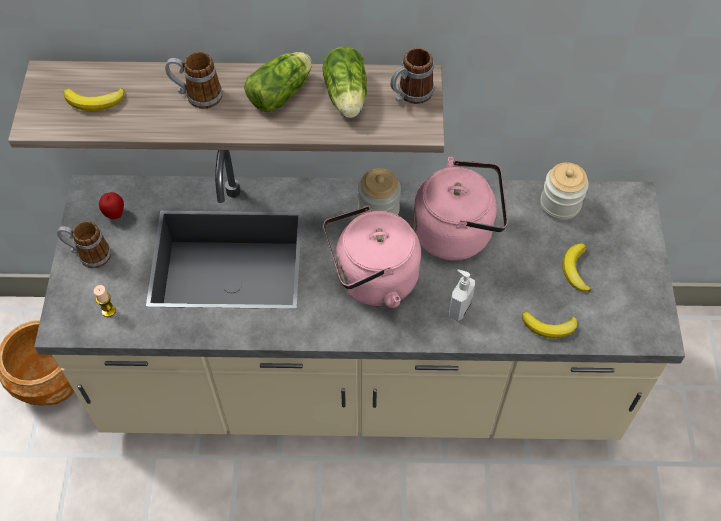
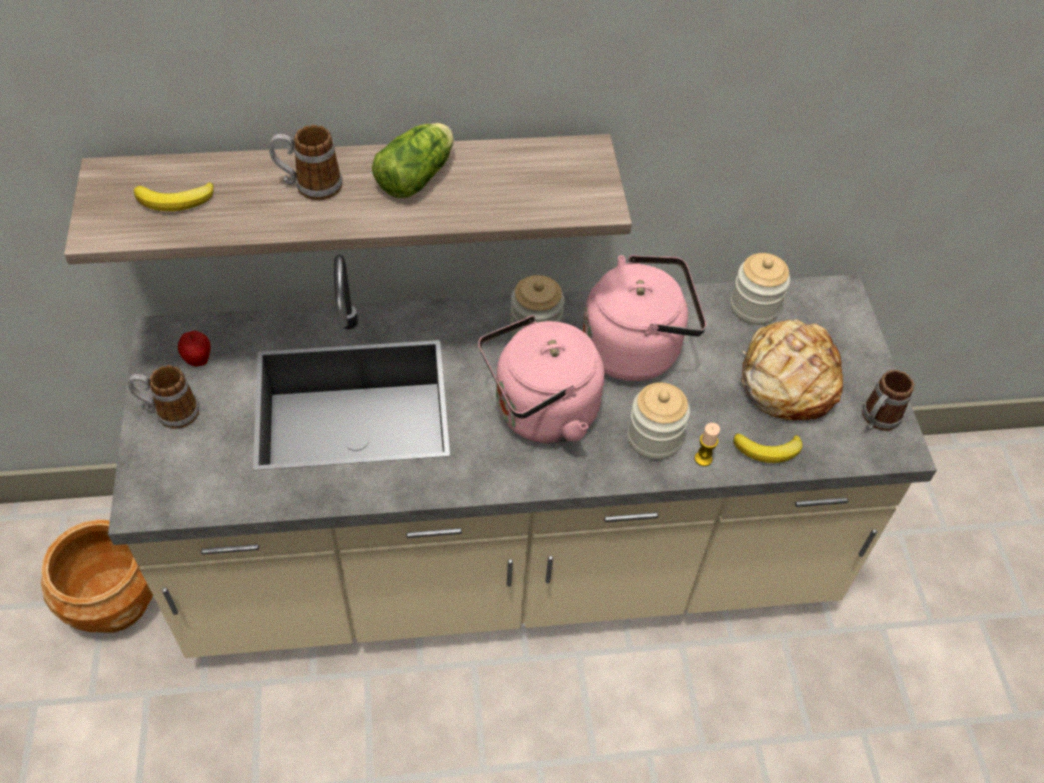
camera: 10 degrees left, 5 degrees down
(108, 310) = (204, 479): candle -> candle (703, 459)
(346, 98) = (500, 177): lettuce -> none
(410, 95) = (578, 169): mug -> mug (876, 420)
(459, 308) = (654, 438): soap dispenser -> jar
(575, 269) = (787, 381): banana -> bread

